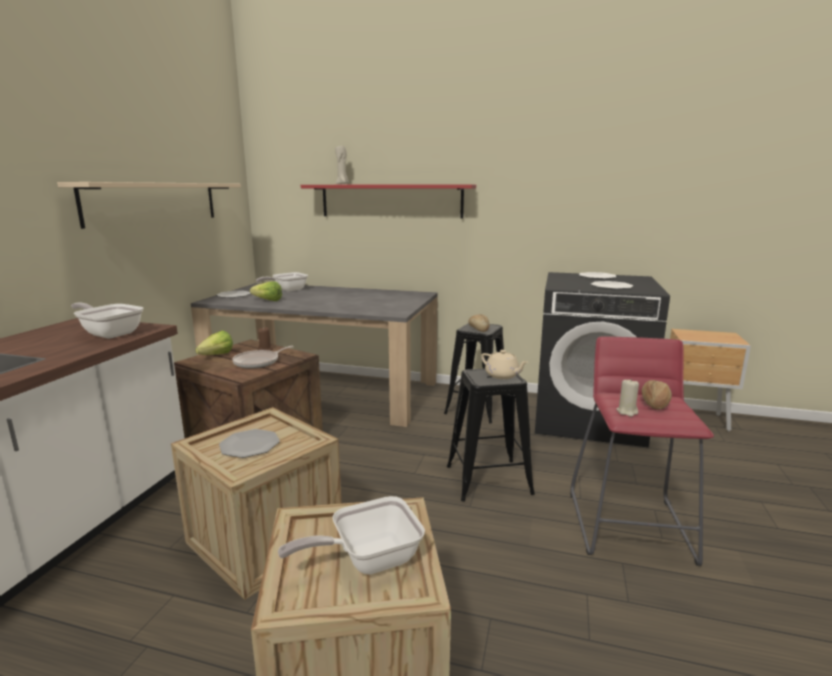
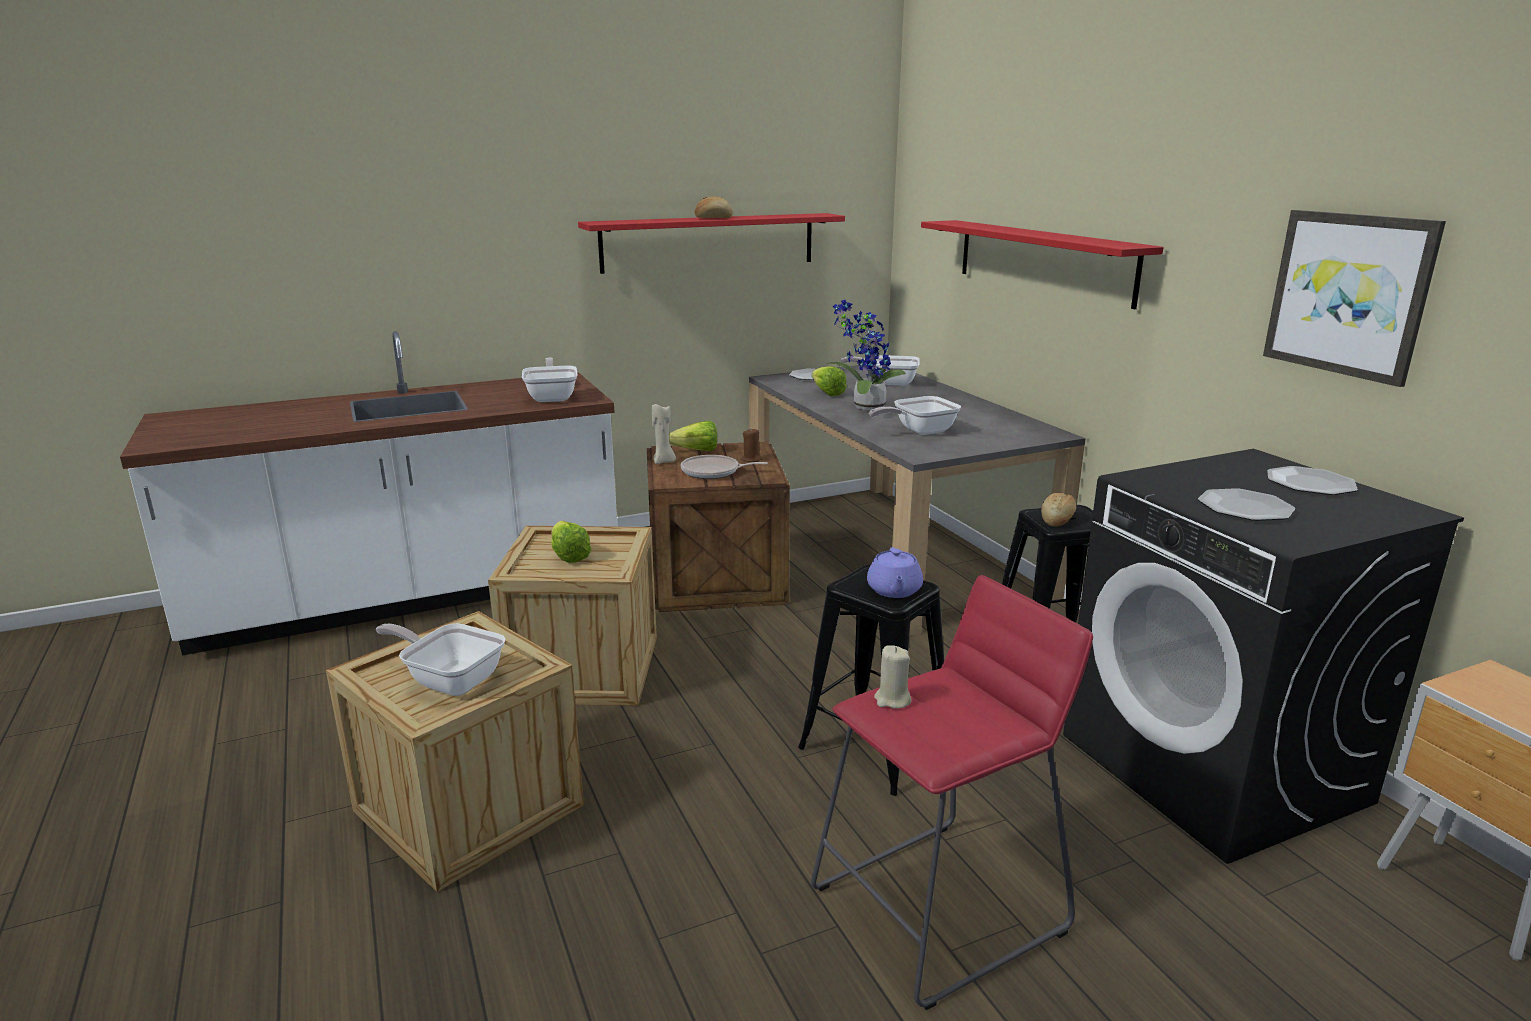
camera: 50 degrees right, 5 degrees up
(154, 202) = (709, 242): beige shelf -> red shelf
(249, 445) = (569, 554): plate -> lettuce
(308, 302) = (864, 407): none -> potted plant
(342, 184) = (975, 225): beige candle -> beige candle (664, 462)
(366, 305) = (919, 431): none -> frying pan
(502, 375) = (894, 590): beige teapot -> purple teapot
(583, 194) = (1349, 294): none -> picture
(654, 403) = (965, 714): bread -> bread (713, 218)

